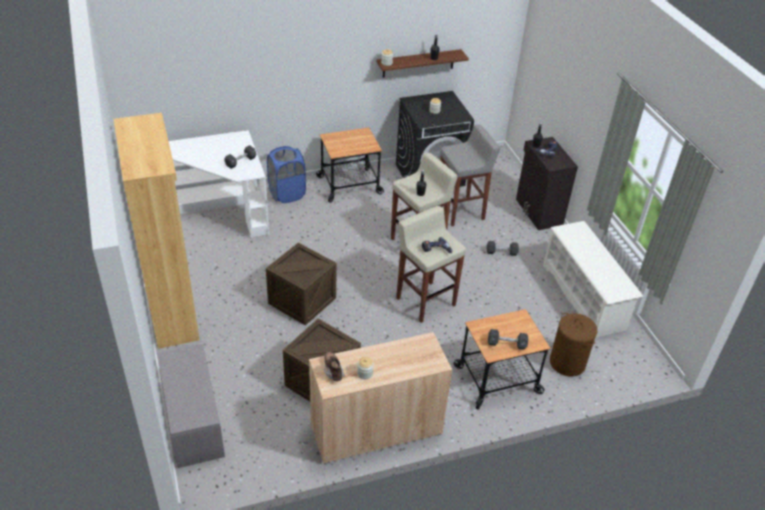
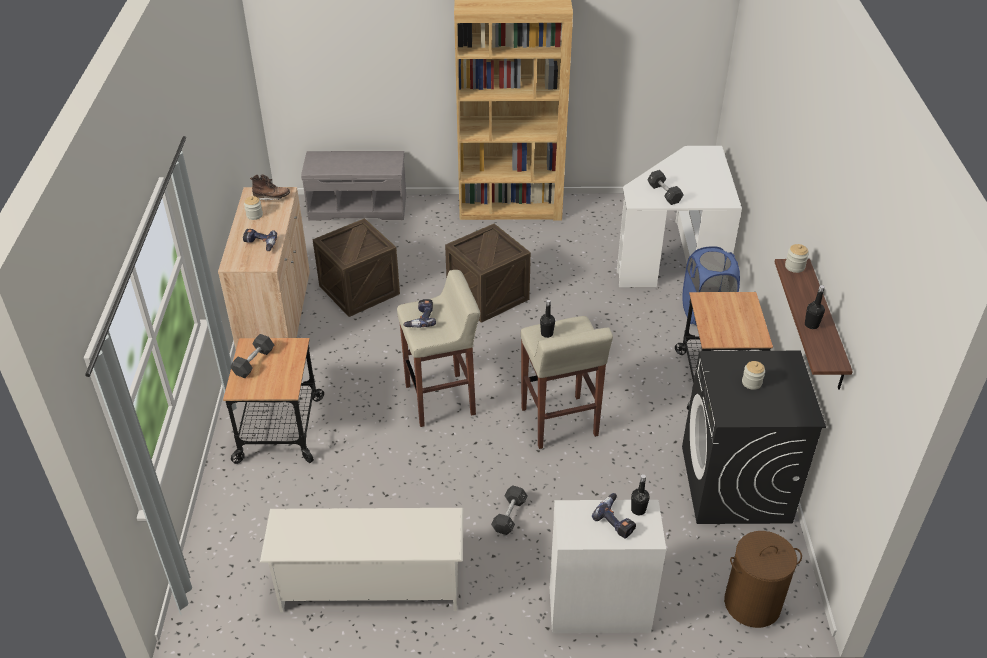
camera: 110 degrees right, 0 degrees up
(405, 354) = (260, 244): none -> power drill
(461, 211) = (625, 496): grey stool -> none
(538, 212) = (598, 608): black cabinet -> white cabinet
(567, 363) = (264, 511): brown laundry basket -> brown laundry basket (752, 604)

